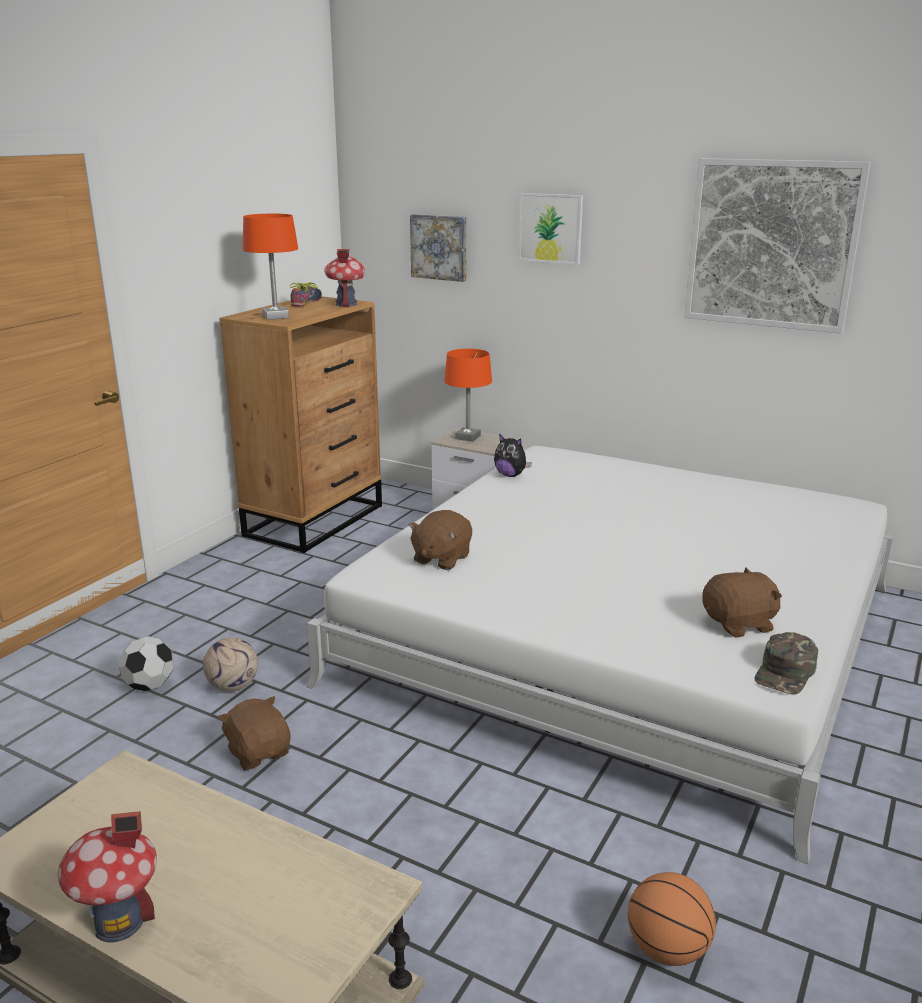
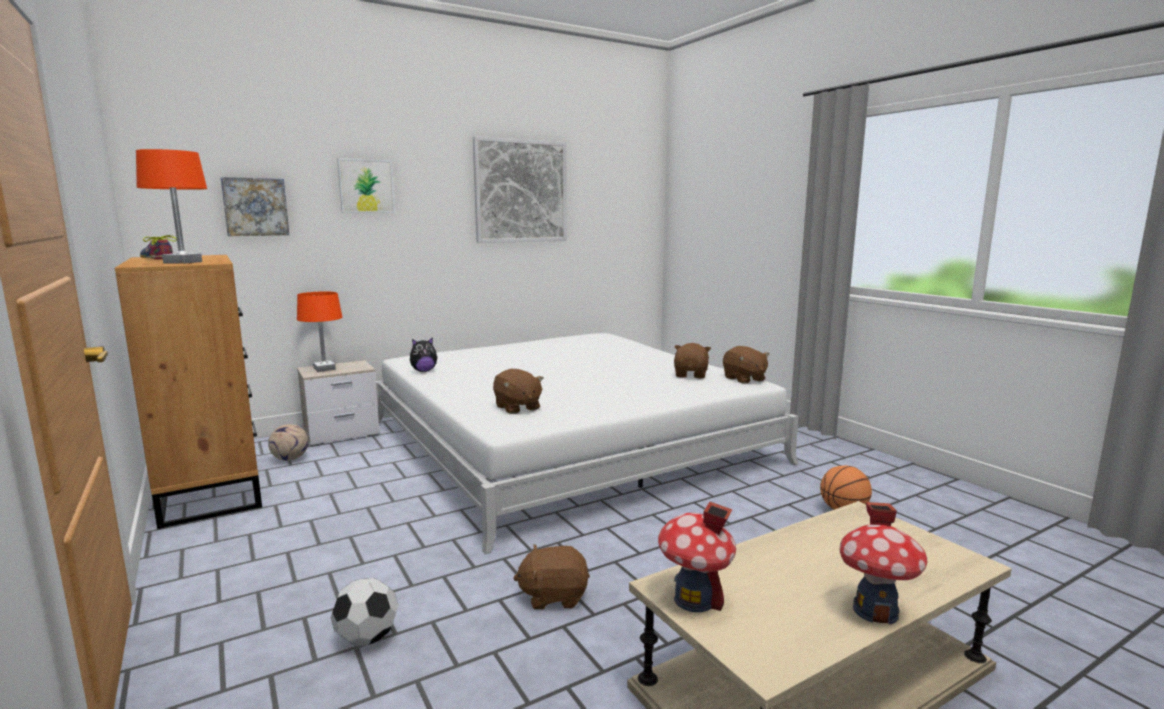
camera: 60 degrees left, 10 degrees down
(233, 686) = (435, 589): football -> football (289, 459)
(346, 304) = (209, 256): toy house -> toy house (694, 600)
(786, 672) = (744, 379): green cap -> brown plush toy

